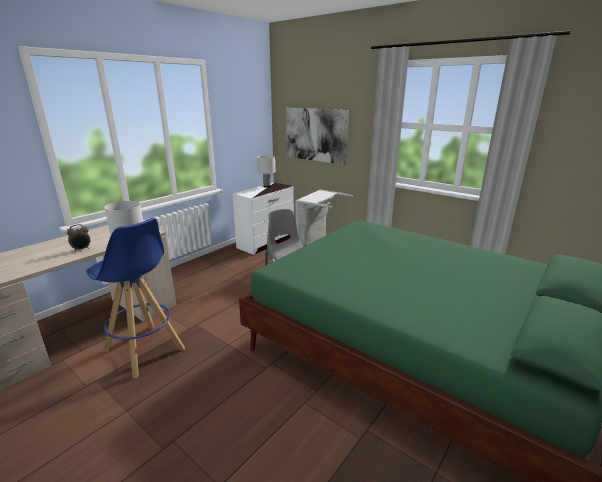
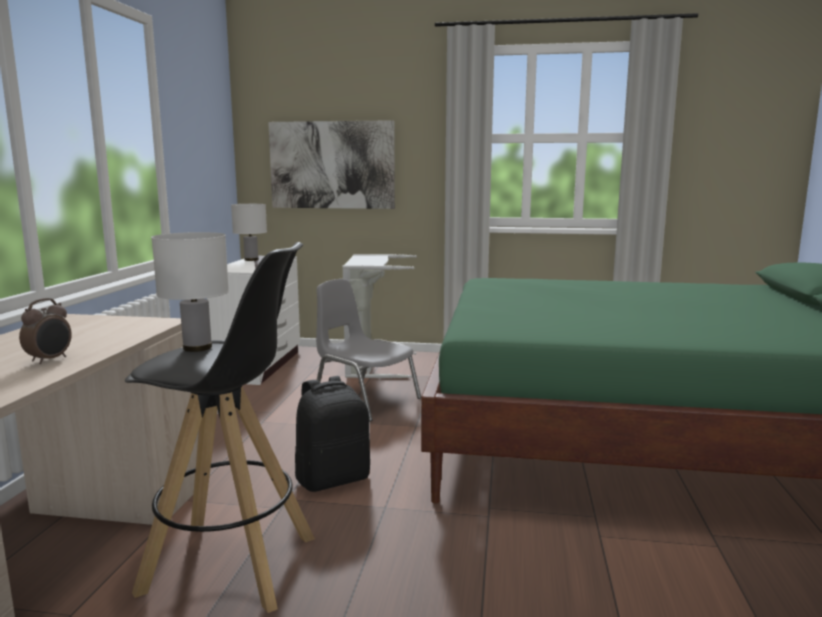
camera: 30 degrees left, 10 degrees down
(145, 350) = (232, 565): blue stool -> black stool
(225, 320) = (333, 479): none -> black backpack

